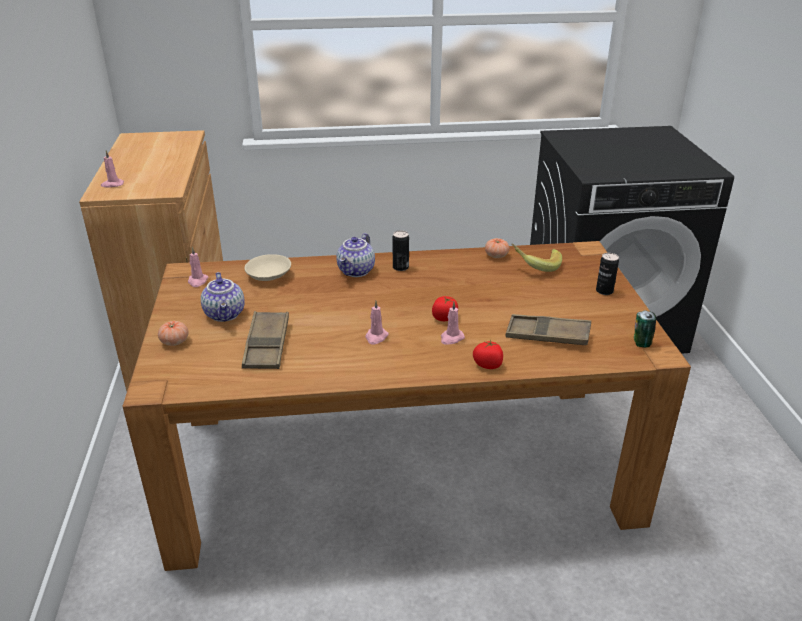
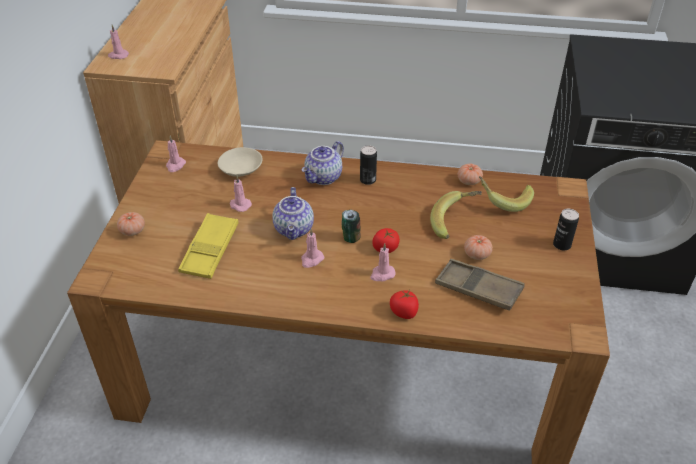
camera: 15 degrees right, 10 degrees up
(226, 314) = (187, 208): teapot -> teapot (295, 229)
(267, 345) = (210, 250): brown tray -> yellow tray
(281, 304) = (239, 205): none -> pink candle
(500, 288) = (455, 223): none -> banana
(532, 309) = (477, 254): none -> tomato
(641, 343) = (570, 317): can -> can (350, 238)

